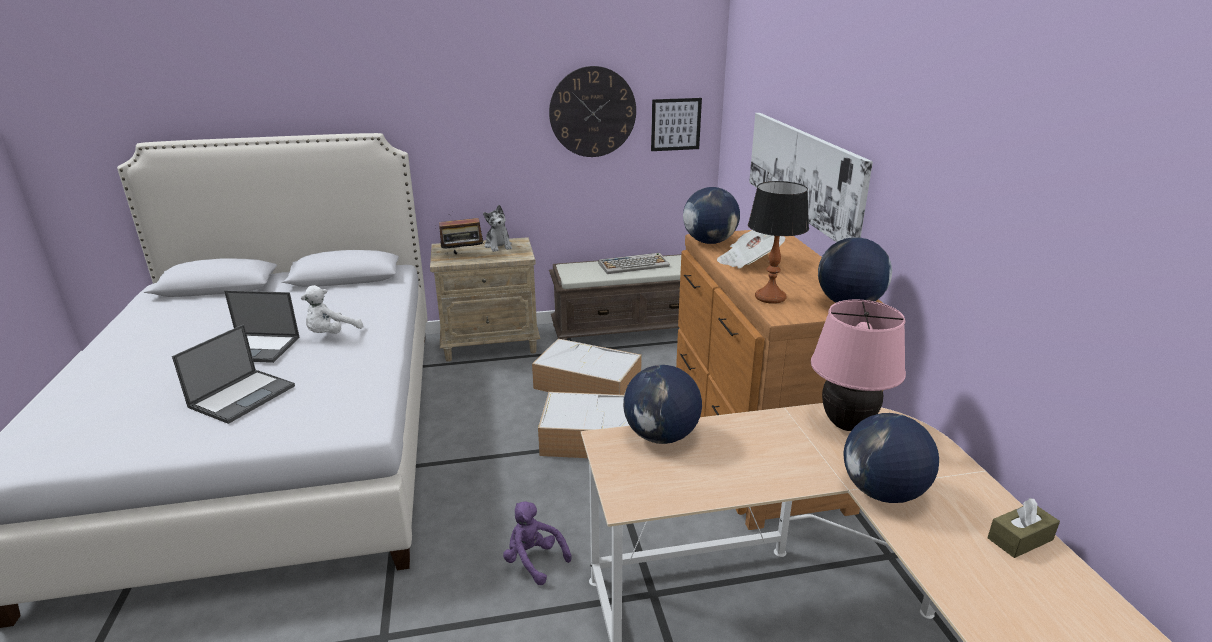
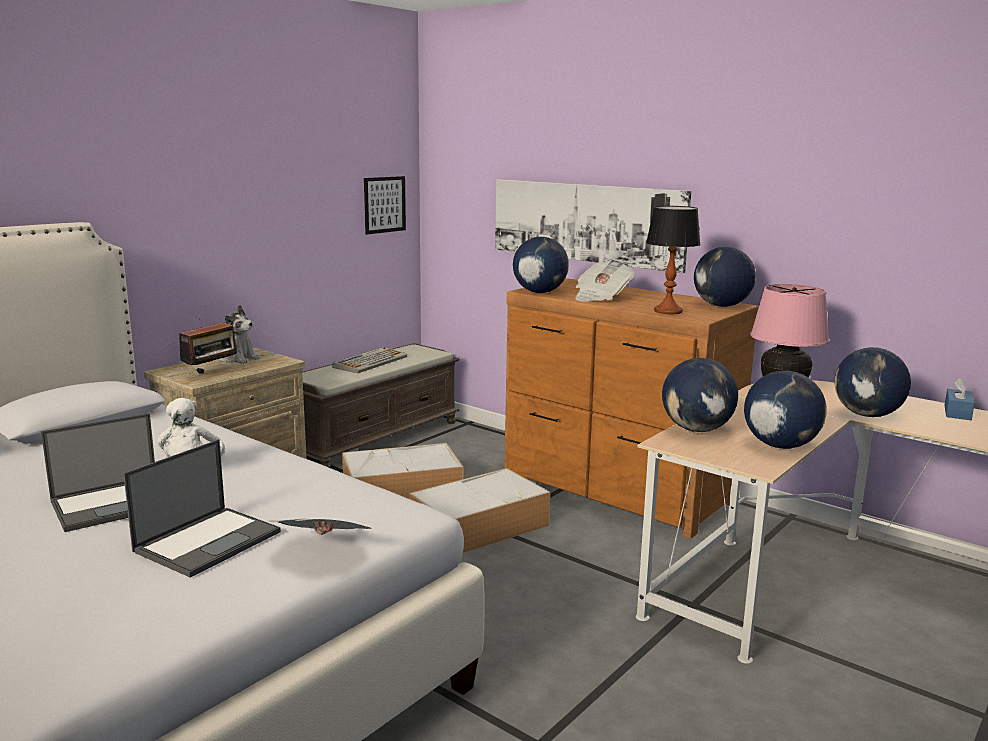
camera: 40 degrees left, 10 degrees down
(243, 396) = (209, 541): laptop -> laptop turned 45 degrees clockwise
(275, 430) = (325, 549): none -> newspaper
(533, 561) = (573, 628): purple plush toy -> none
(592, 112) = (311, 192): wall clock -> none
(699, 488) = (780, 446): none -> globe
(1020, 539) = (957, 412): brown tissue box -> blue tissue box

